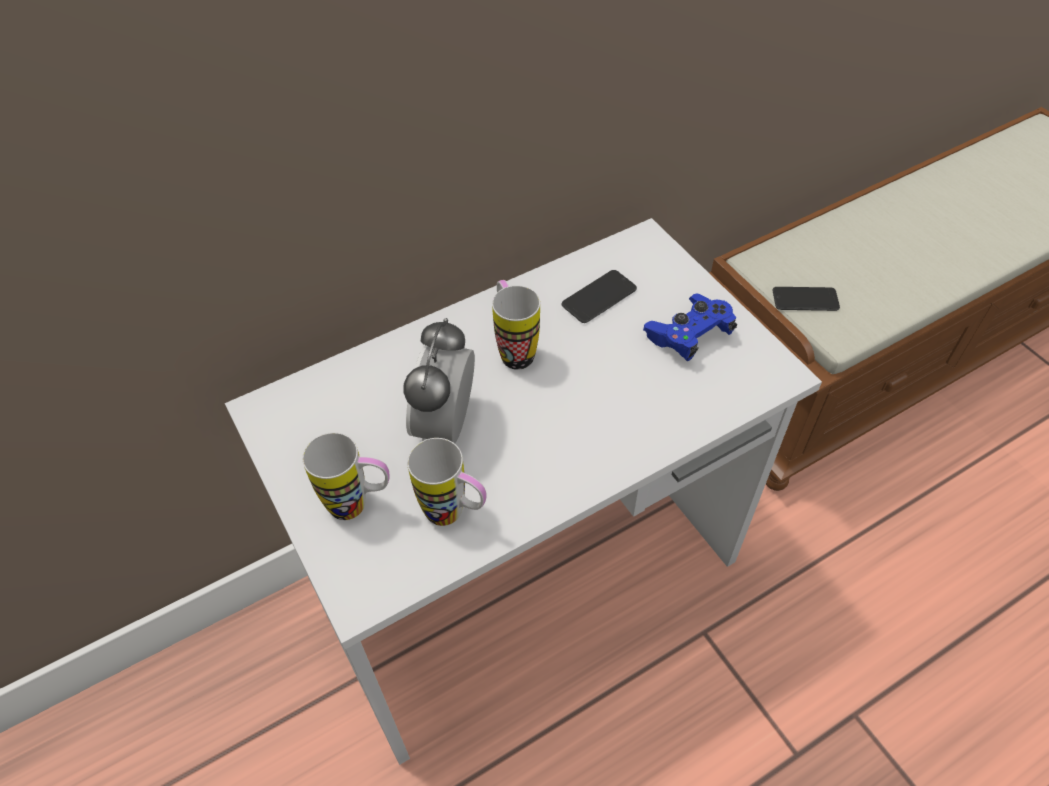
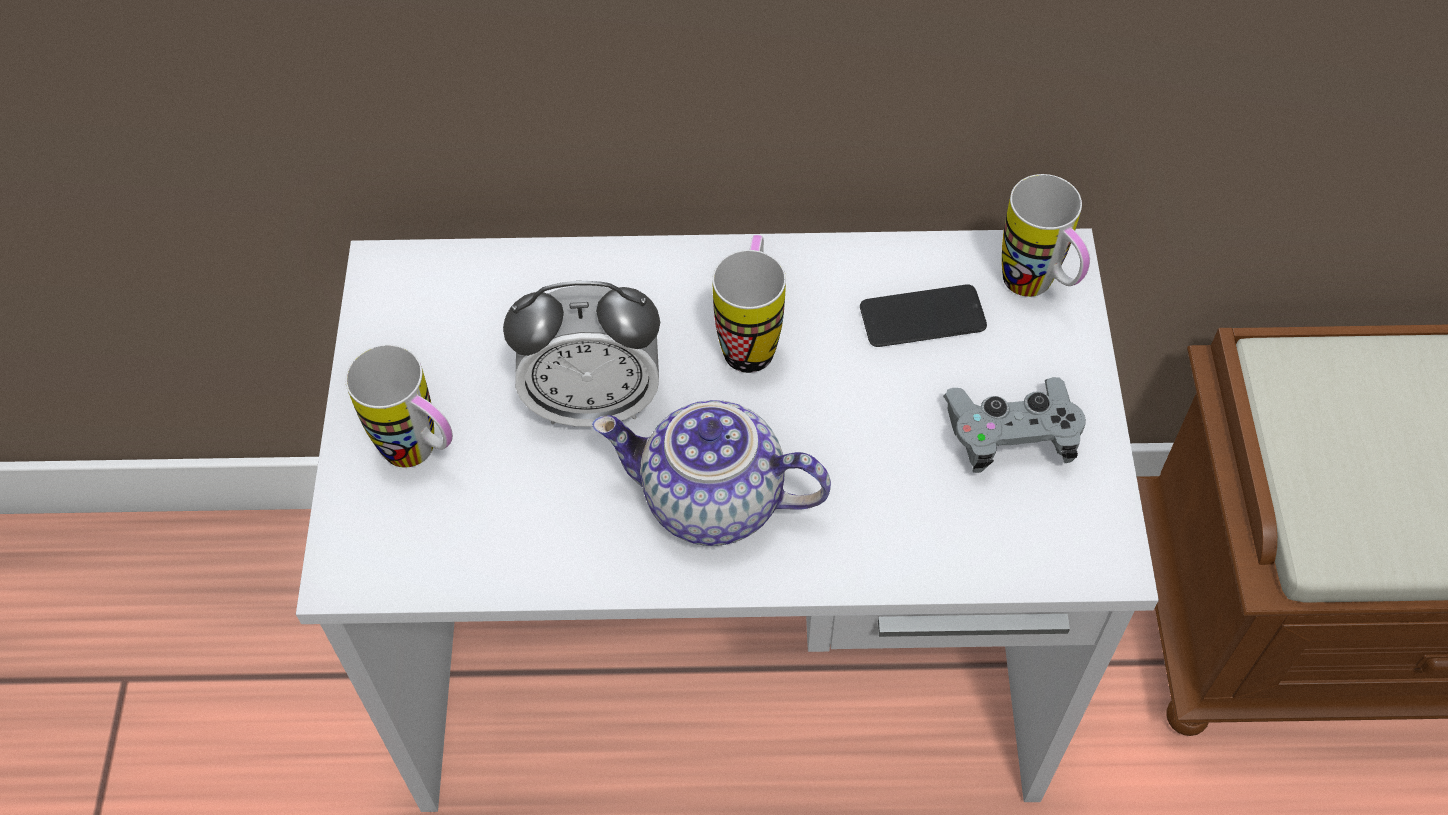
camera: 30 degrees right, 5 degrees up
(446, 424) = (593, 401): alarm clock -> alarm clock turned 135 degrees counterclockwise
(454, 515) = (524, 527): mug -> mug (1037, 289)
(555, 447) = (710, 502): none -> teapot
(689, 335) = (1010, 436): blue game controller -> grey game controller
(805, 300) = (1318, 461): phone -> none

